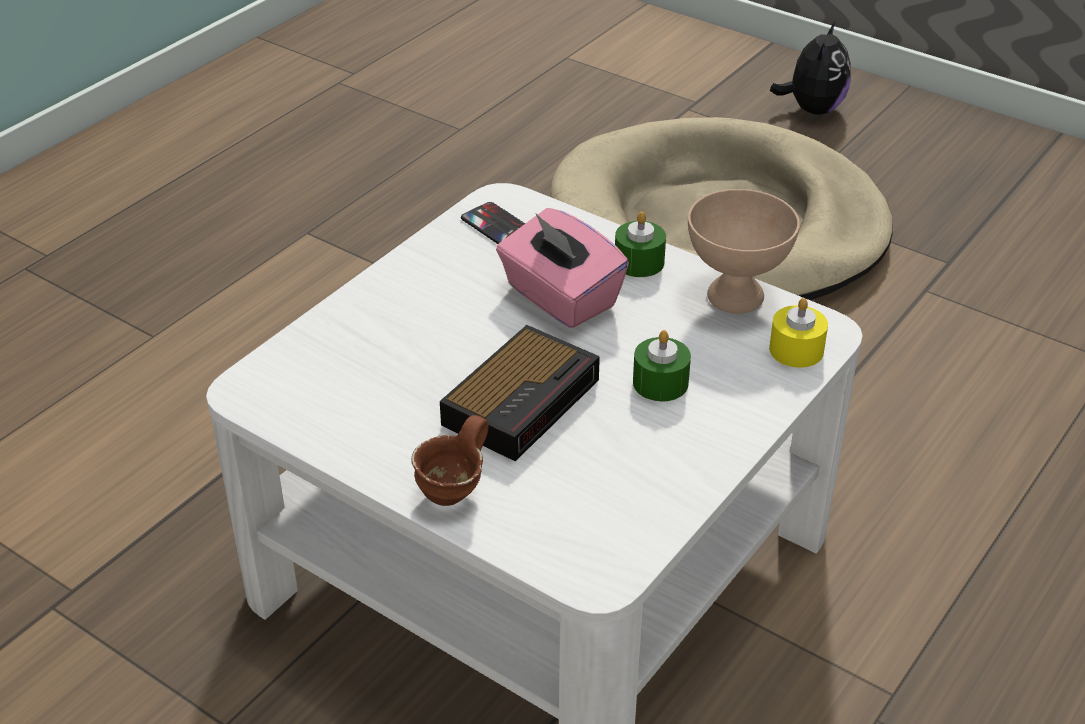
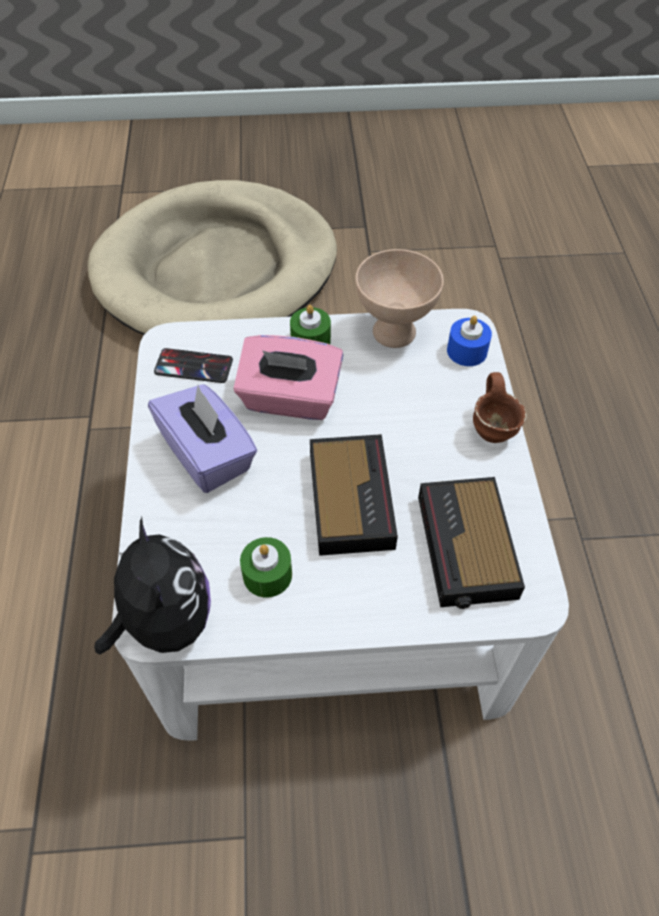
camera: 40 degrees left, 15 degrees up
(435, 301) = (208, 455): none -> purple tissue box
(456, 493) = (386, 603): brown mug -> brown mug (494, 429)
(584, 501) = (467, 549): none -> alarm clock
(660, 383) = (418, 426): green candle -> green candle (267, 574)
(796, 350) = (467, 351): yellow candle -> blue candle
(812, 109) = (199, 157): plush toy -> plush toy (165, 620)

